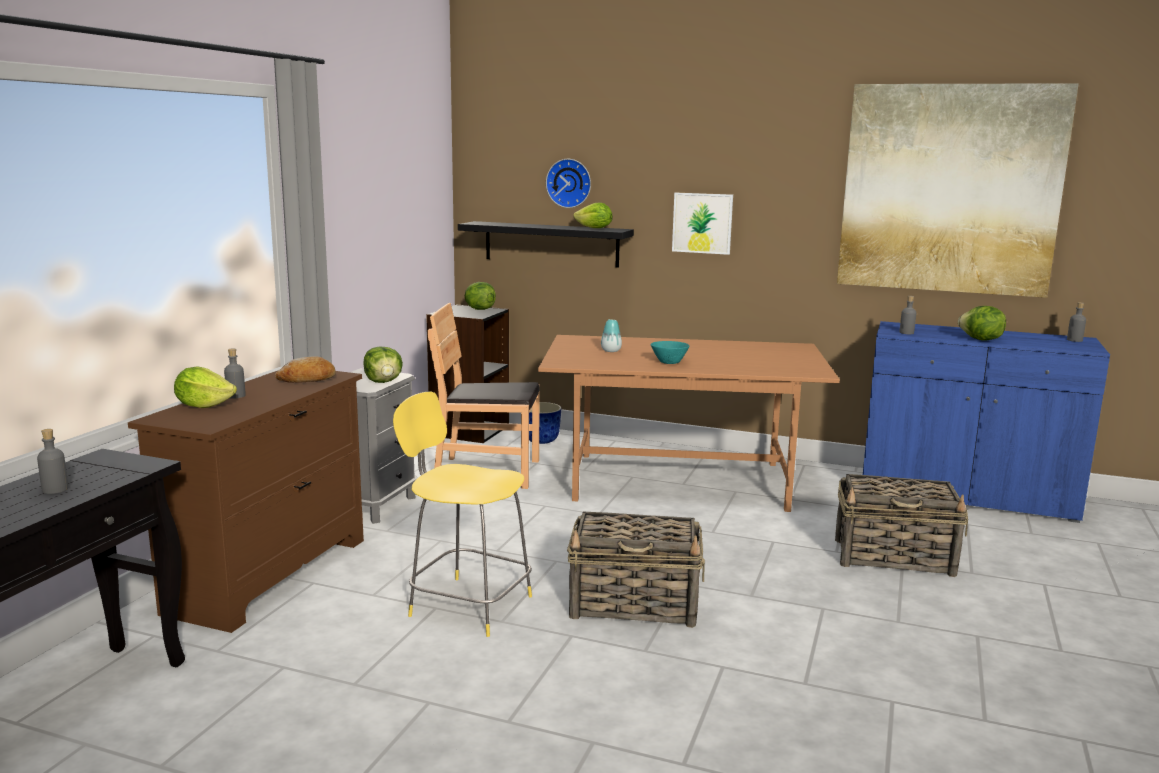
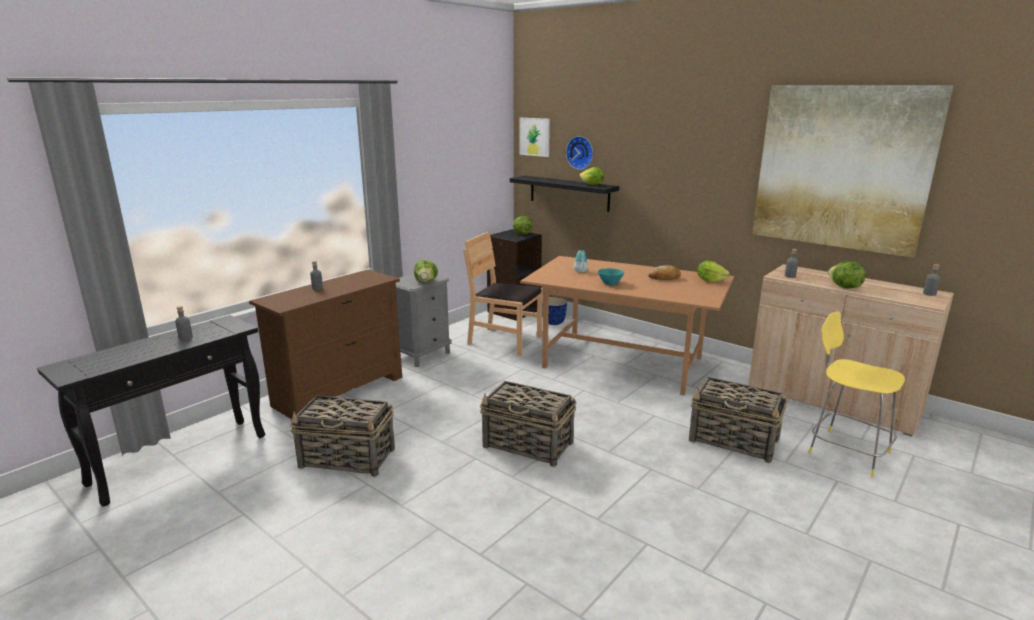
camera: 20 degrees right, 5 degrees up
(204, 405) = (295, 293): lettuce -> lettuce (710, 280)
(307, 379) = (366, 280): bread -> bread (665, 278)
(365, 670) = (348, 458): none -> basket
(467, 605) = (430, 427): yellow stool -> yellow stool (846, 451)
(702, 223) = (663, 184): picture -> picture (534, 137)
(965, 495) = (832, 401): blue cabinet -> beige cabinet

